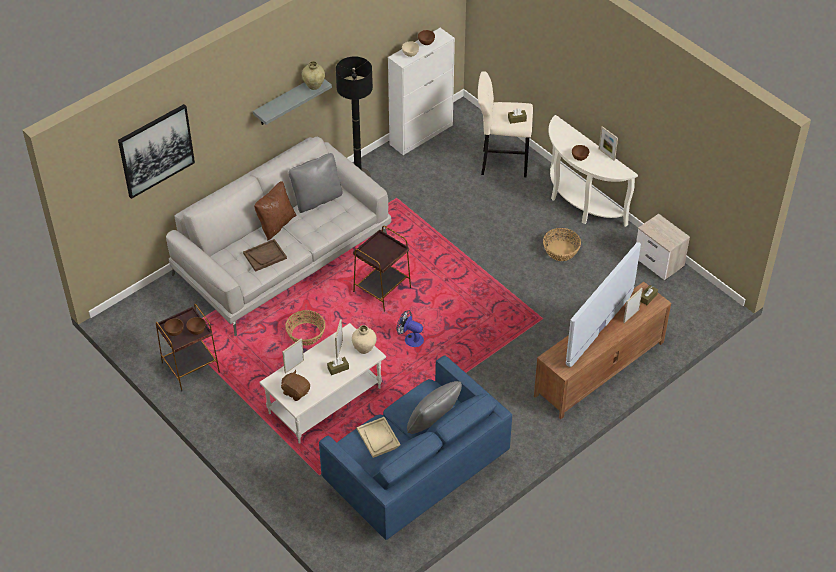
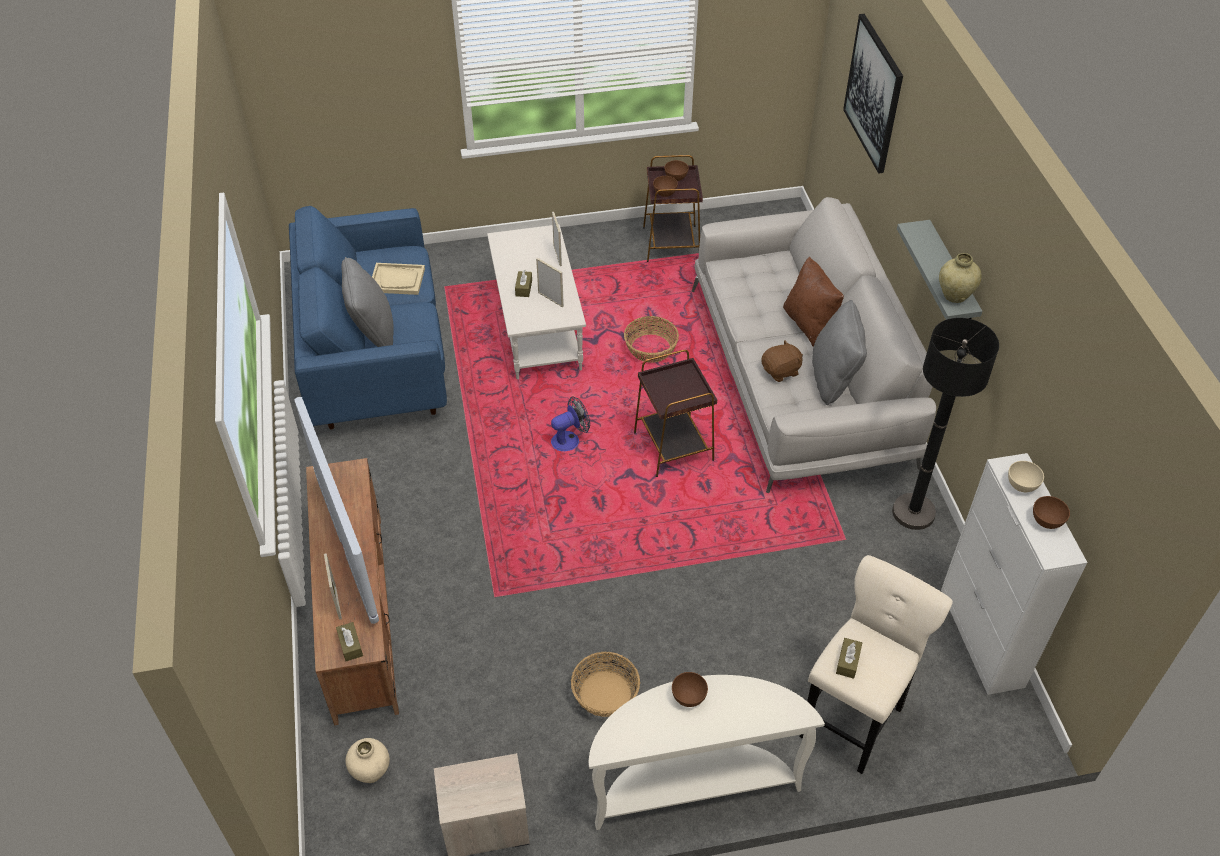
camera: 120 degrees right, 0 degrees up
(265, 256) = (756, 293): brown tray -> none
(296, 391) = (520, 244): brown plush toy -> brown plush toy (781, 371)
(364, 348) = (534, 320): beige vase -> beige vase (371, 772)
(606, 154) = (670, 745): picture frame -> none

